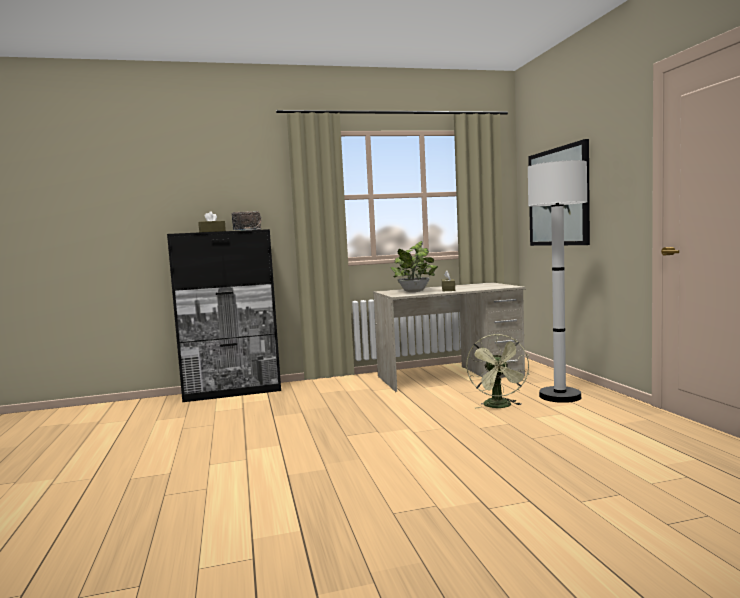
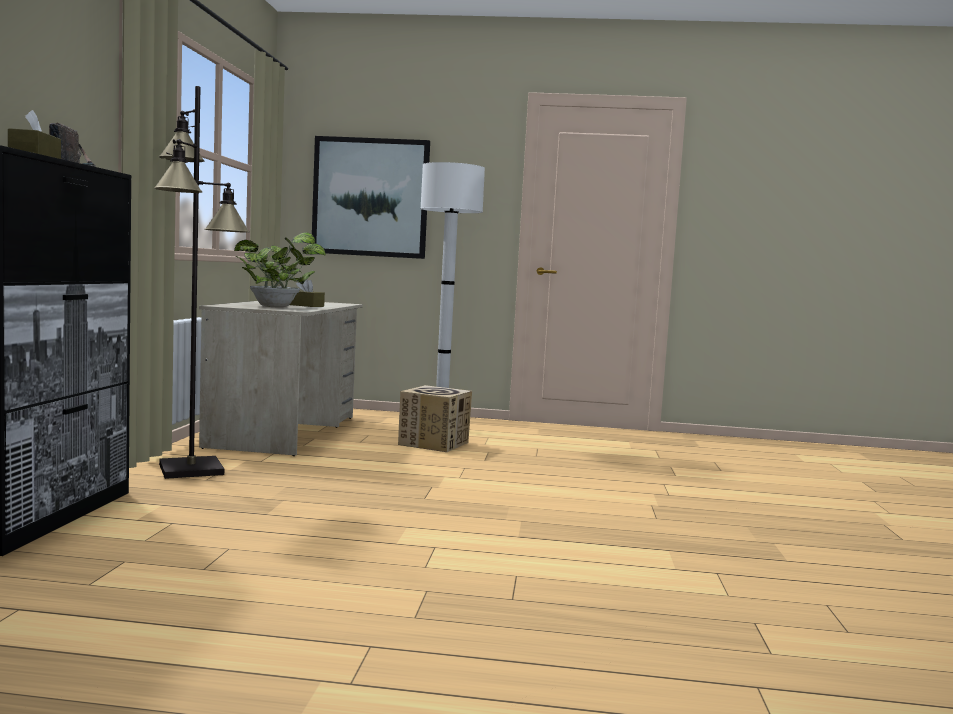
camera: 70 degrees left, 0 degrees up
(335, 386) = (192, 469): none -> black floor lamp
(499, 406) = (434, 443): green fan -> cardboard box

